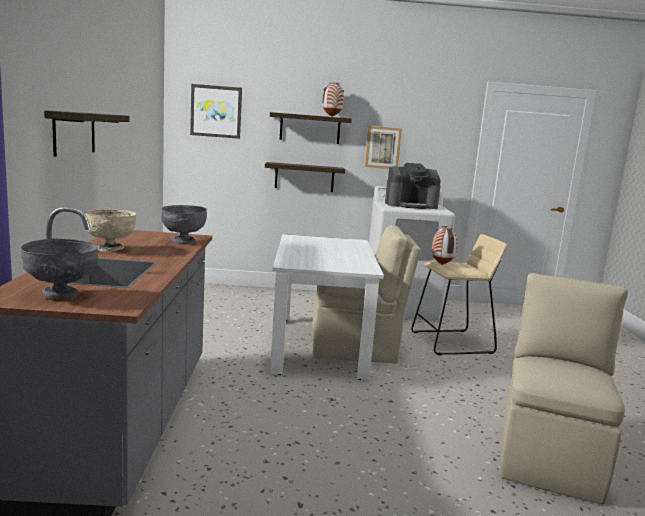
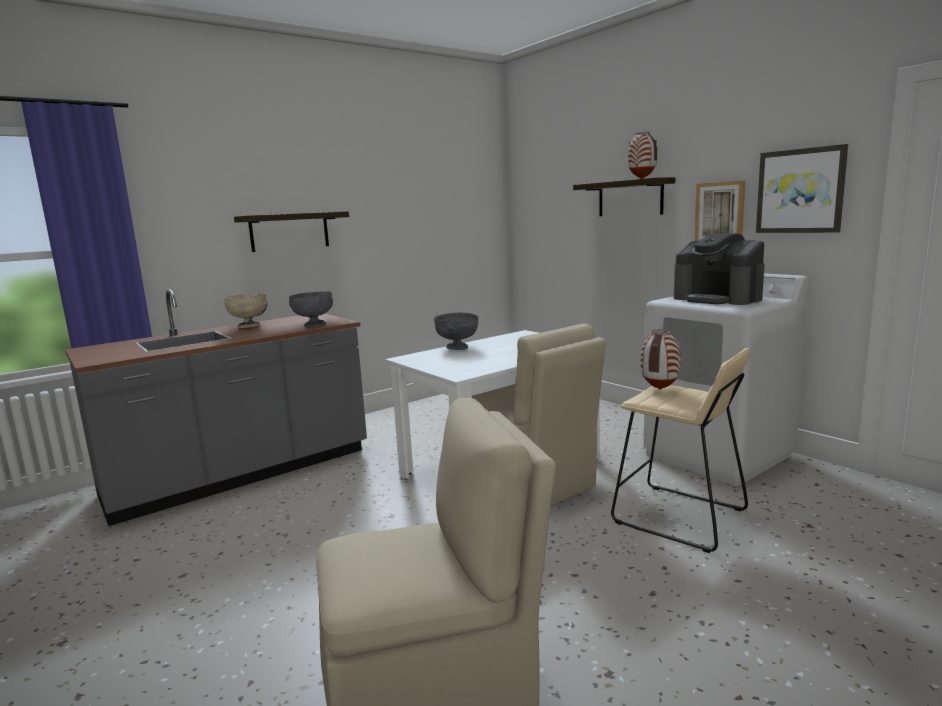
camera: 55 degrees right, 0 degrees up
(61, 295) = (107, 350): grey bowl -> grey bowl (457, 348)
(216, 111) = (544, 192): picture -> picture (800, 191)
(304, 177) = (627, 262): shelf -> none

